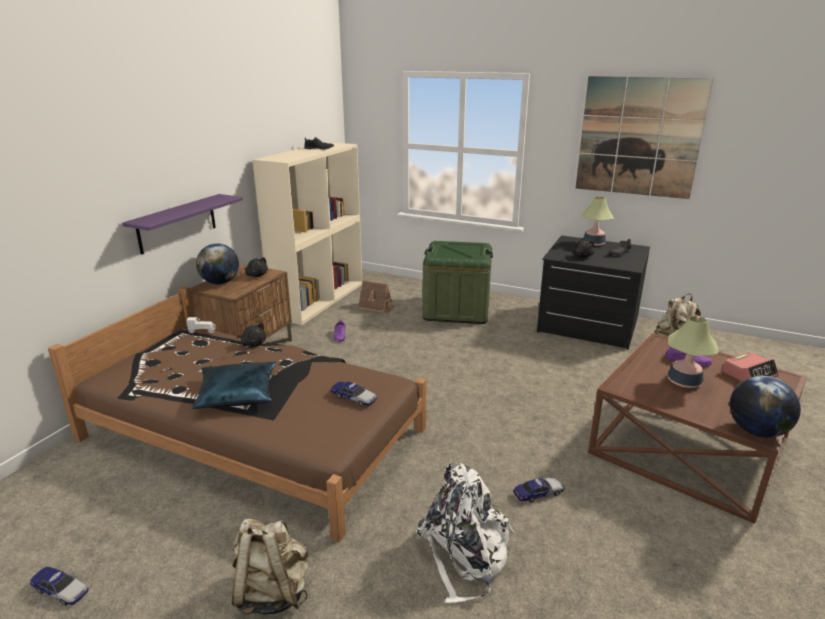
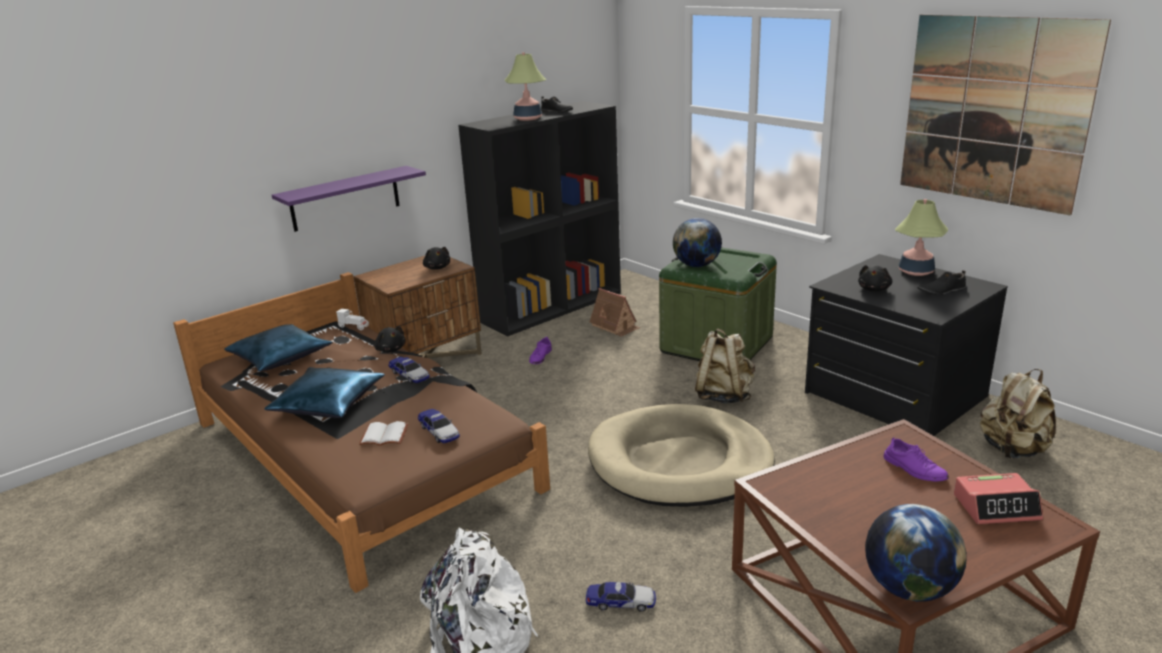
camera: 25 degrees right, 0 degrees up
(60, 590) = (95, 565): toy car -> toy car (409, 375)
(156, 365) = (280, 357): none -> blue pillow
(220, 283) = (392, 272): globe -> globe (697, 265)
(272, 592) = (257, 623): beige backpack -> beige backpack (723, 396)
(312, 409) = (385, 435): none -> white book
(319, 299) = (552, 306): beige bookcase -> black bookcase
(497, 391) = (679, 462): none -> beige dog bed
(684, 382) = (874, 496): table lamp -> table lamp (528, 118)

